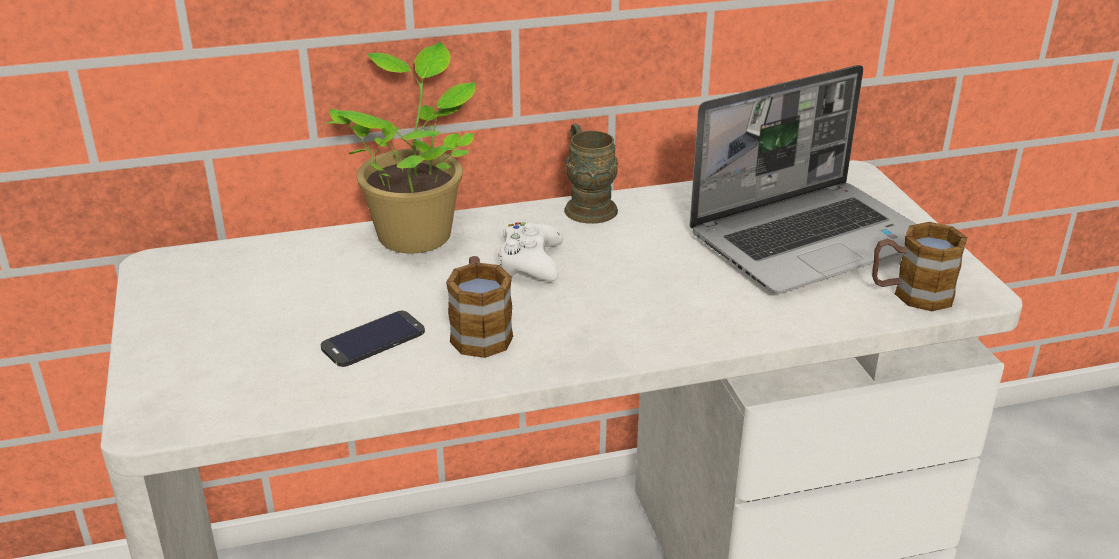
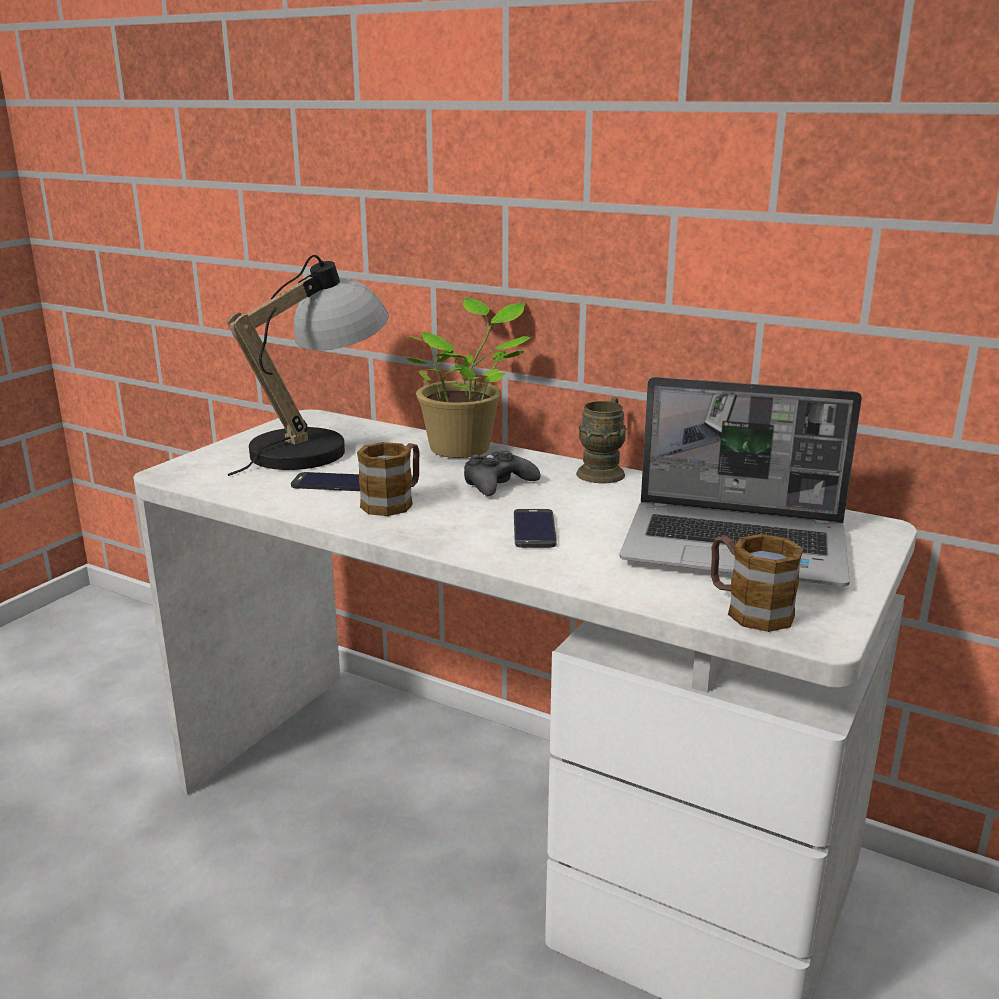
camera: 45 degrees right, 10 degrees down
(259, 300) = (318, 446): none -> table lamp
(530, 262) = (498, 484): white game controller -> black game controller
(651, 297) = (534, 529): none -> phone

